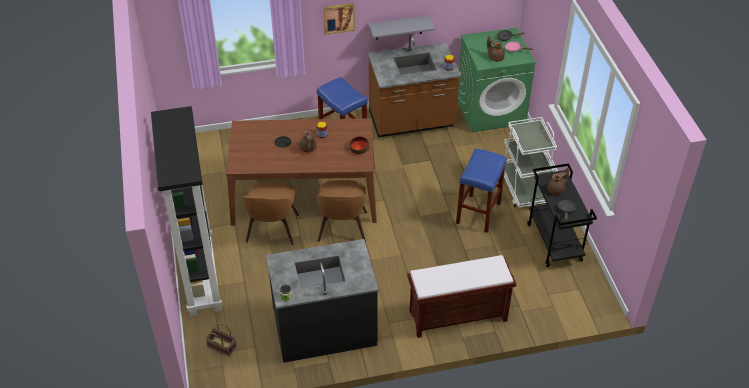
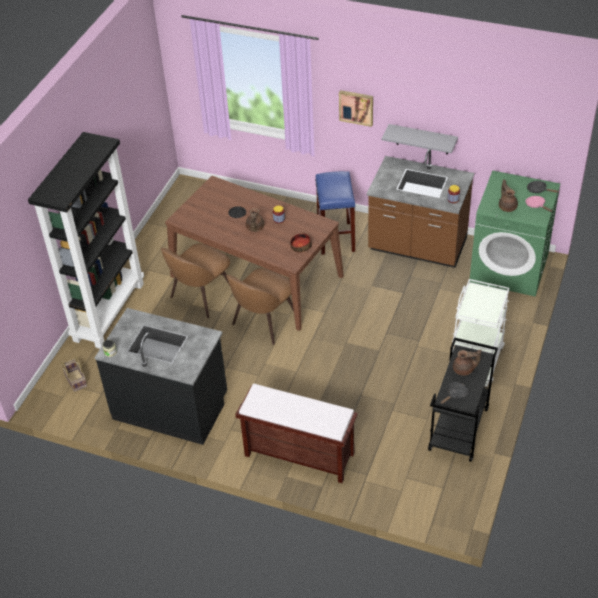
camera: 35 degrees right, 0 degrees up
(478, 214) = (405, 366): blue stool -> none

